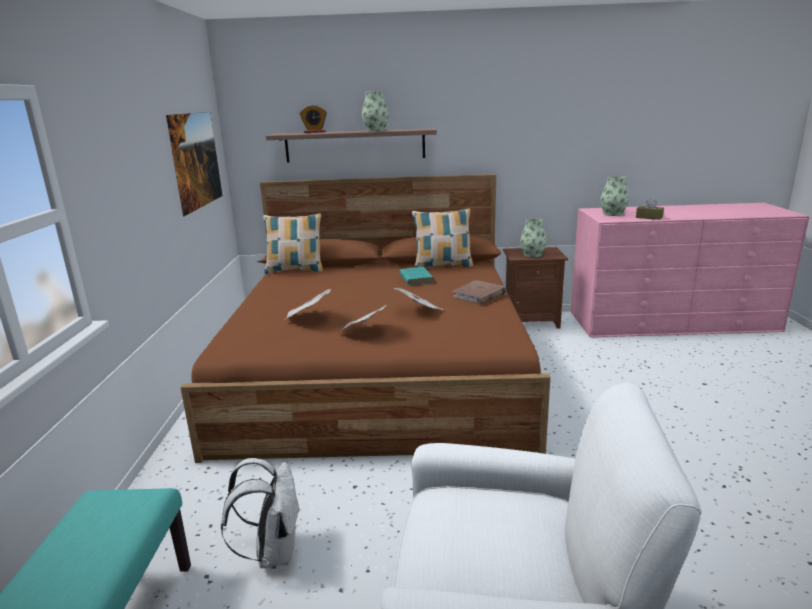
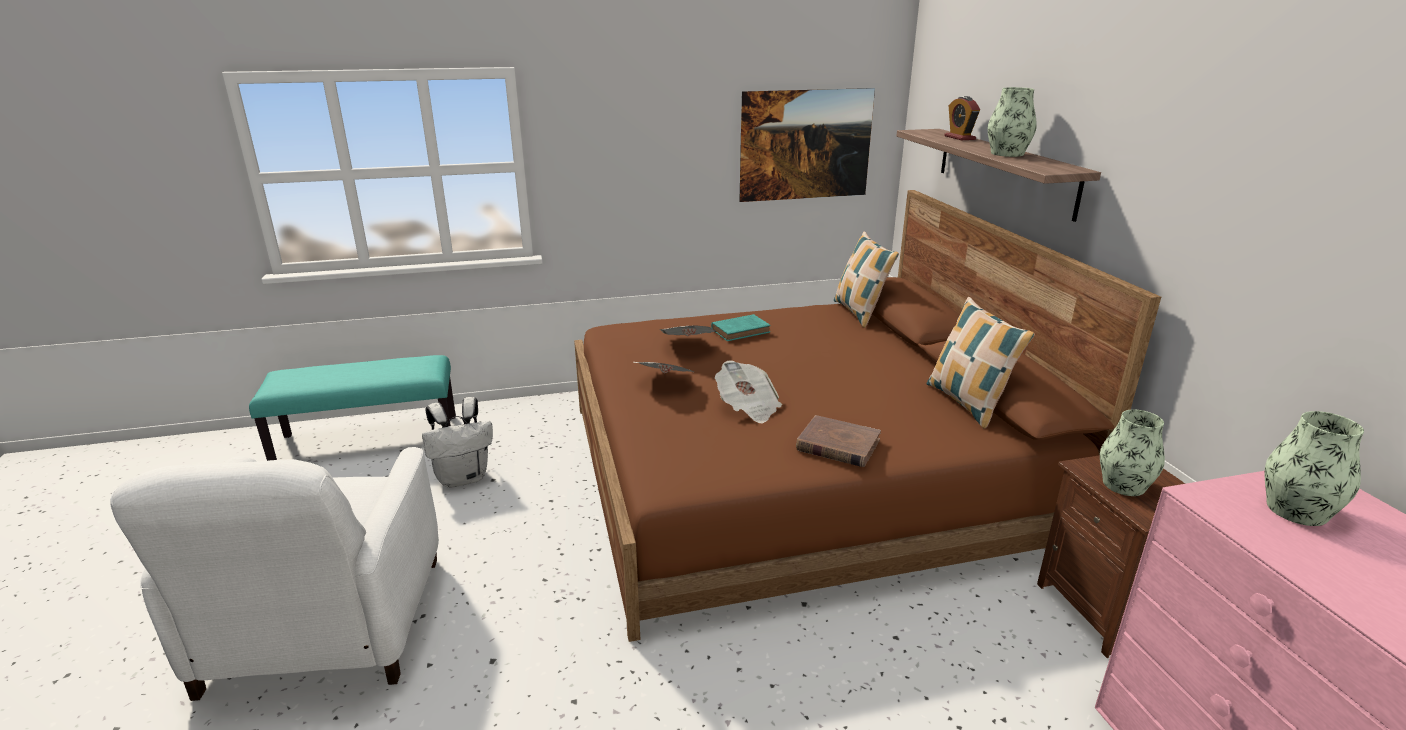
camera: 75 degrees right, 5 degrees up
(415, 278) = (885, 390): turquoise book -> turquoise book (742, 331)
(649, 217) = (1319, 569): brown tissue box -> none

